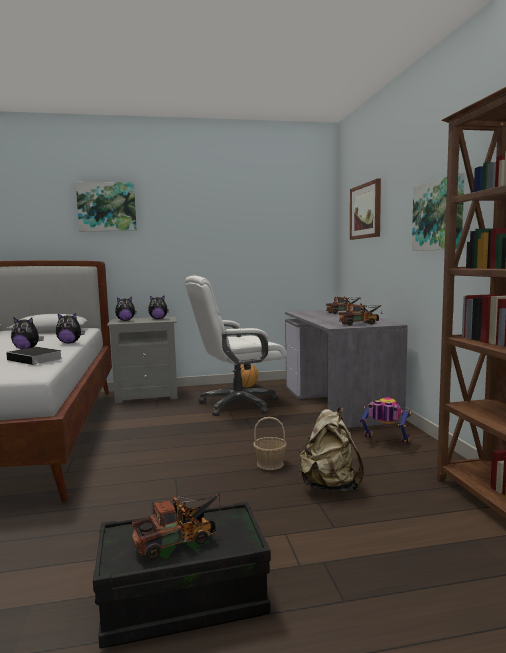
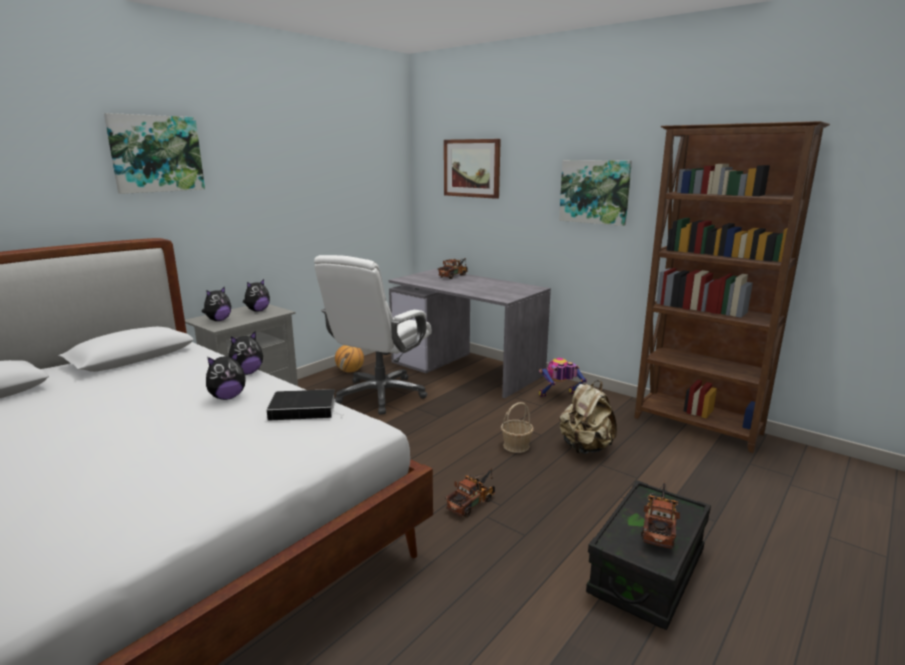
camera: 40 degrees left, 10 degrees up
(361, 324) = (514, 291): toy truck -> toy truck (473, 502)

